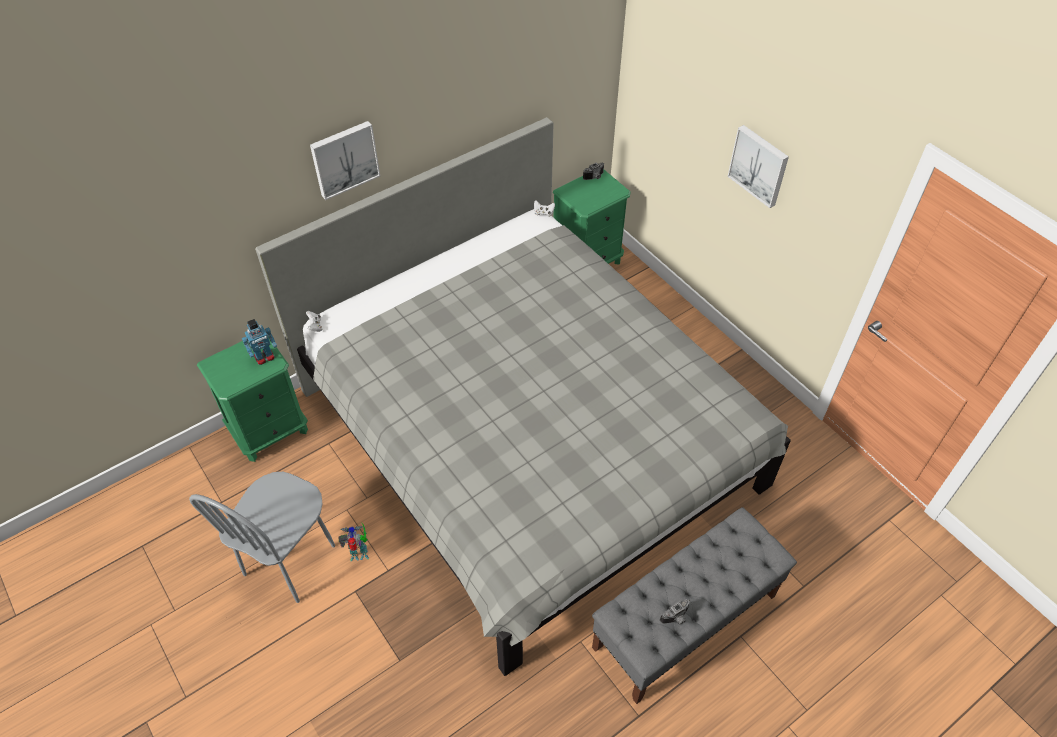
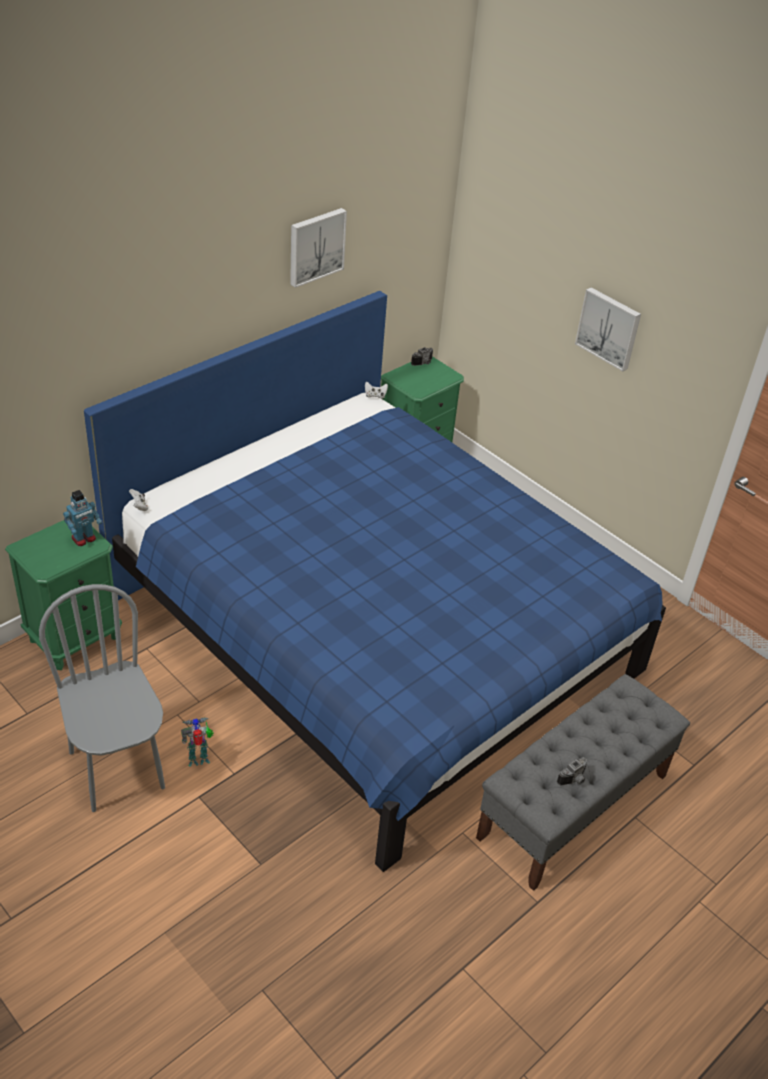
camera: 10 degrees left, 10 degrees down
(290, 560) = (118, 769): grey chair -> grey chair turned 135 degrees clockwise
(344, 159) = (181, 316): picture -> picture (315, 246)
(528, 439) = (374, 635): grey bed -> blue bed

